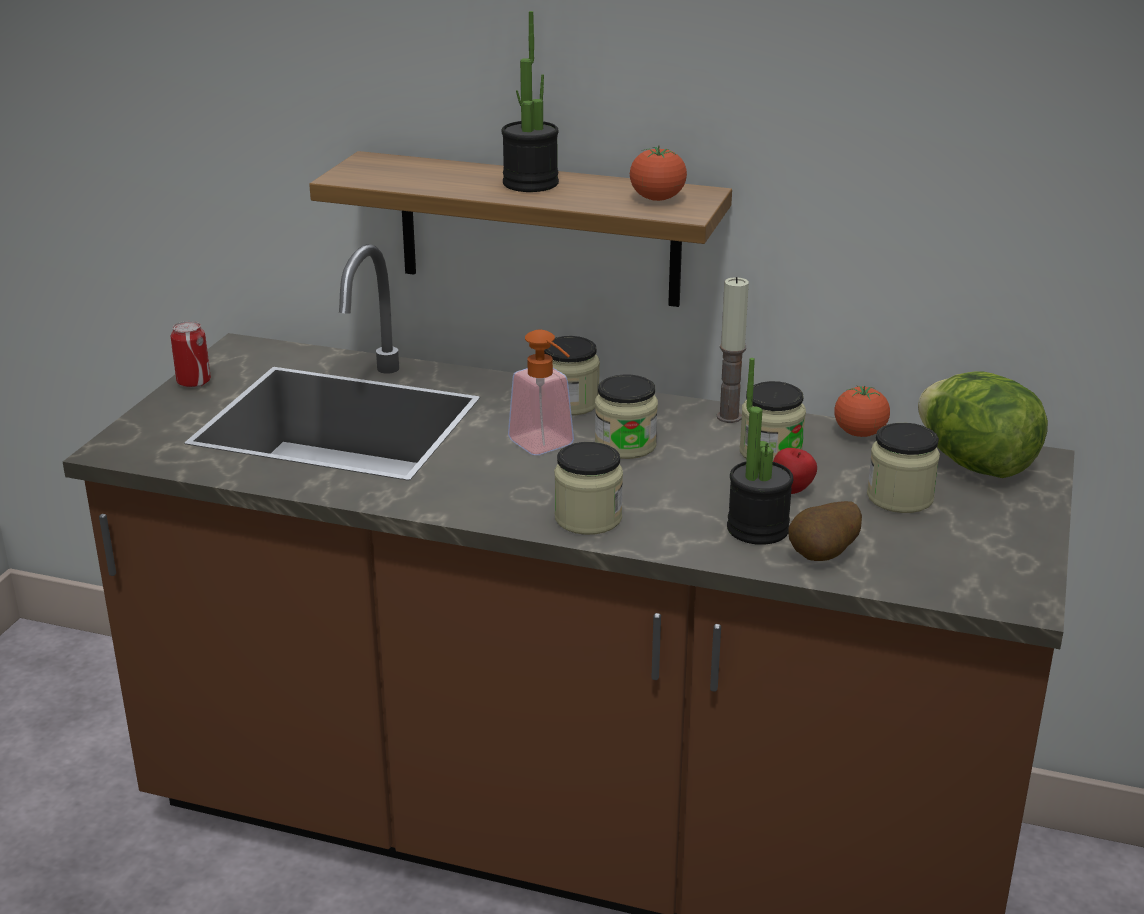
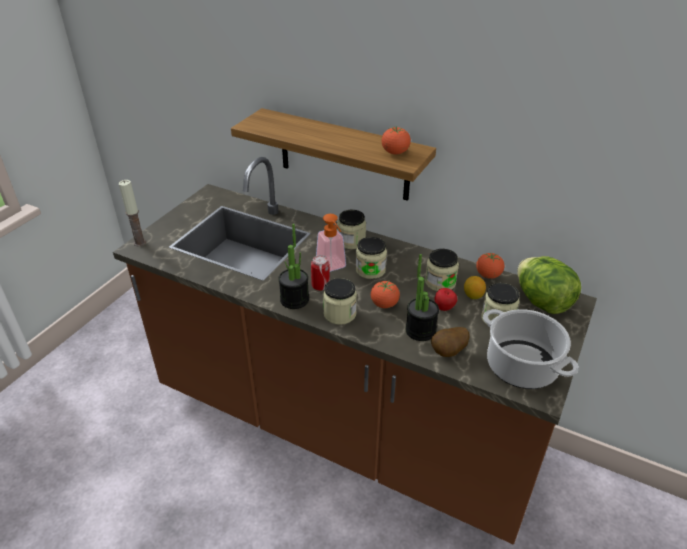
camera: 10 degrees right, 10 degrees up
(194, 382) = (183, 211): can -> can (320, 286)
(530, 183) = (336, 136): potted plant -> potted plant (294, 300)
(672, 495) = (384, 304): none -> tomato
(729, 417) = (426, 258): candle -> candle (139, 243)
(841, 467) = (473, 296): none -> lemon
(966, 563) = (520, 366): none -> cooking pot

